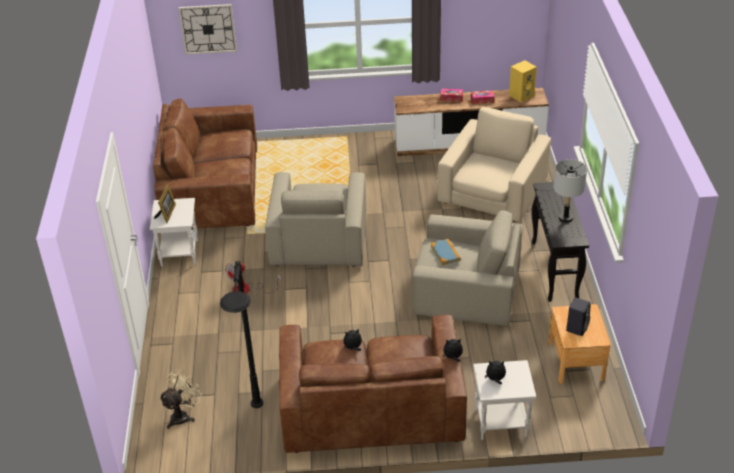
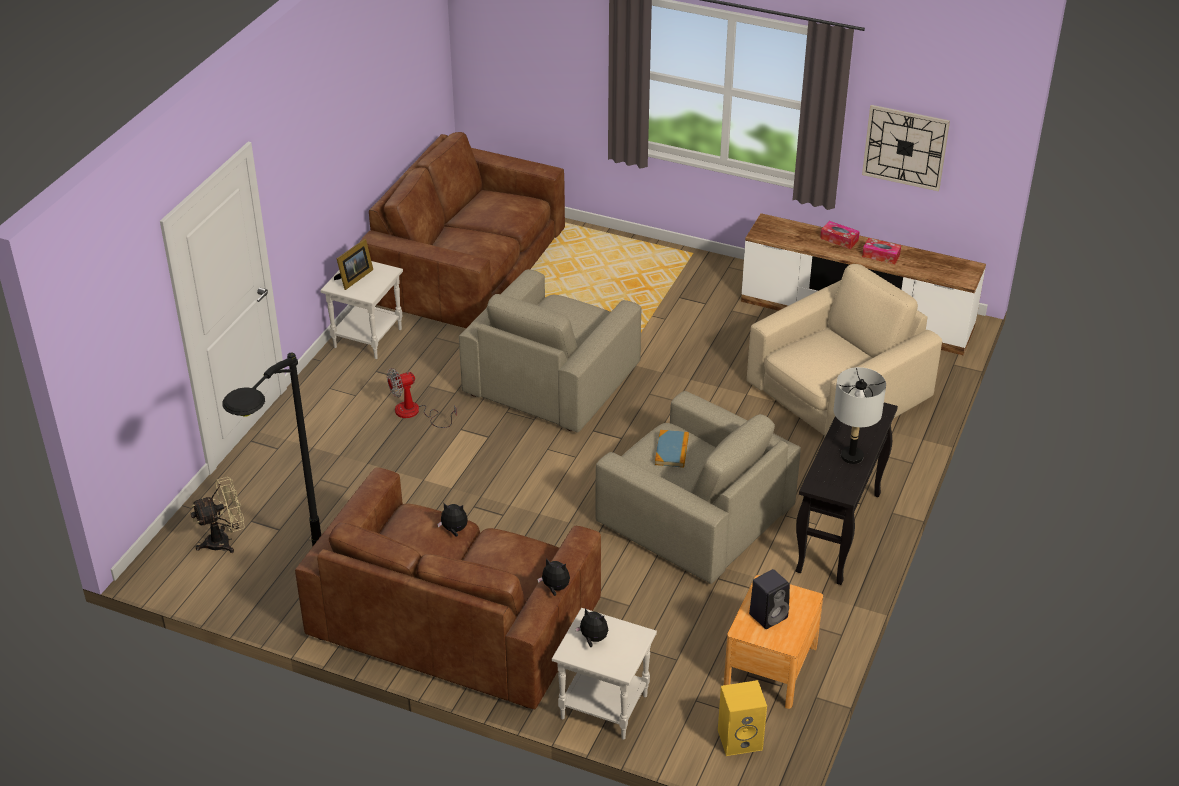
camera: 25 degrees right, 0 degrees up
(208, 29) = (523, 46): wall clock -> wall clock (905, 147)
(521, 95) = (945, 265): yellow speaker -> yellow speaker (740, 739)

